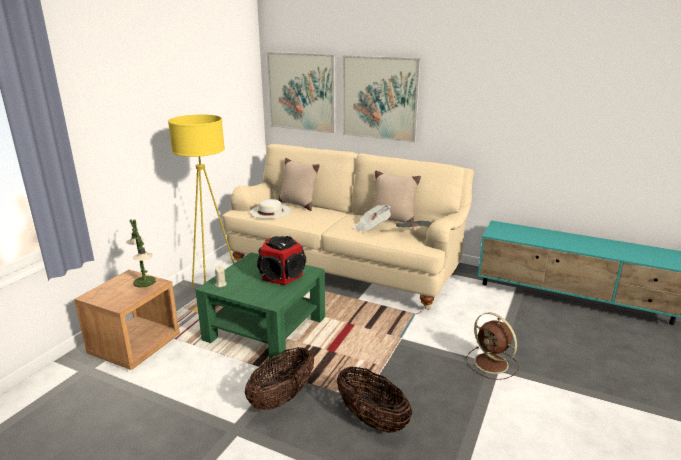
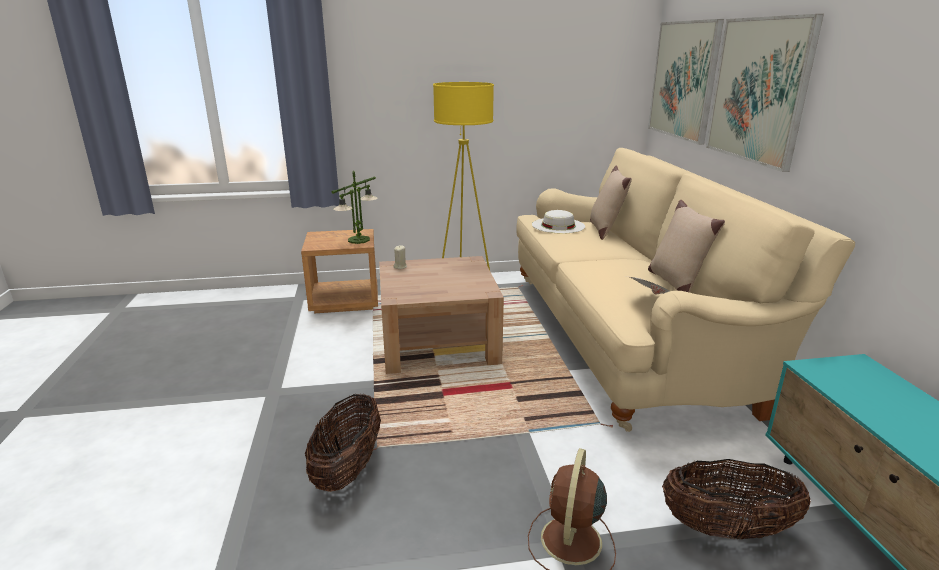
camera: 55 degrees right, 0 degrees up
(265, 329) = (438, 342): green coffee table -> brown coffee table
(282, 275) = (456, 283): speaker -> none
(282, 397) = (337, 397): basket -> basket (726, 529)
(371, 227) = (621, 278): newspaper -> none

